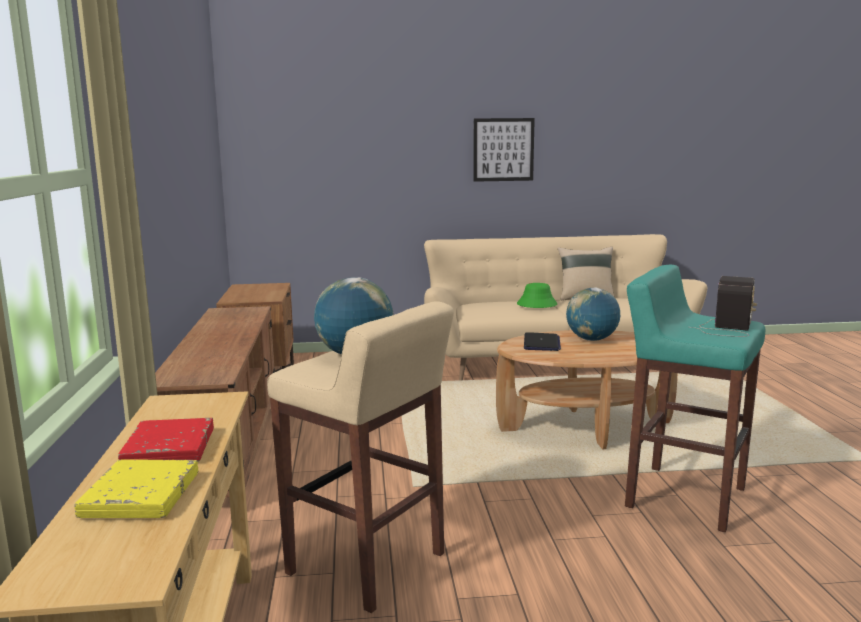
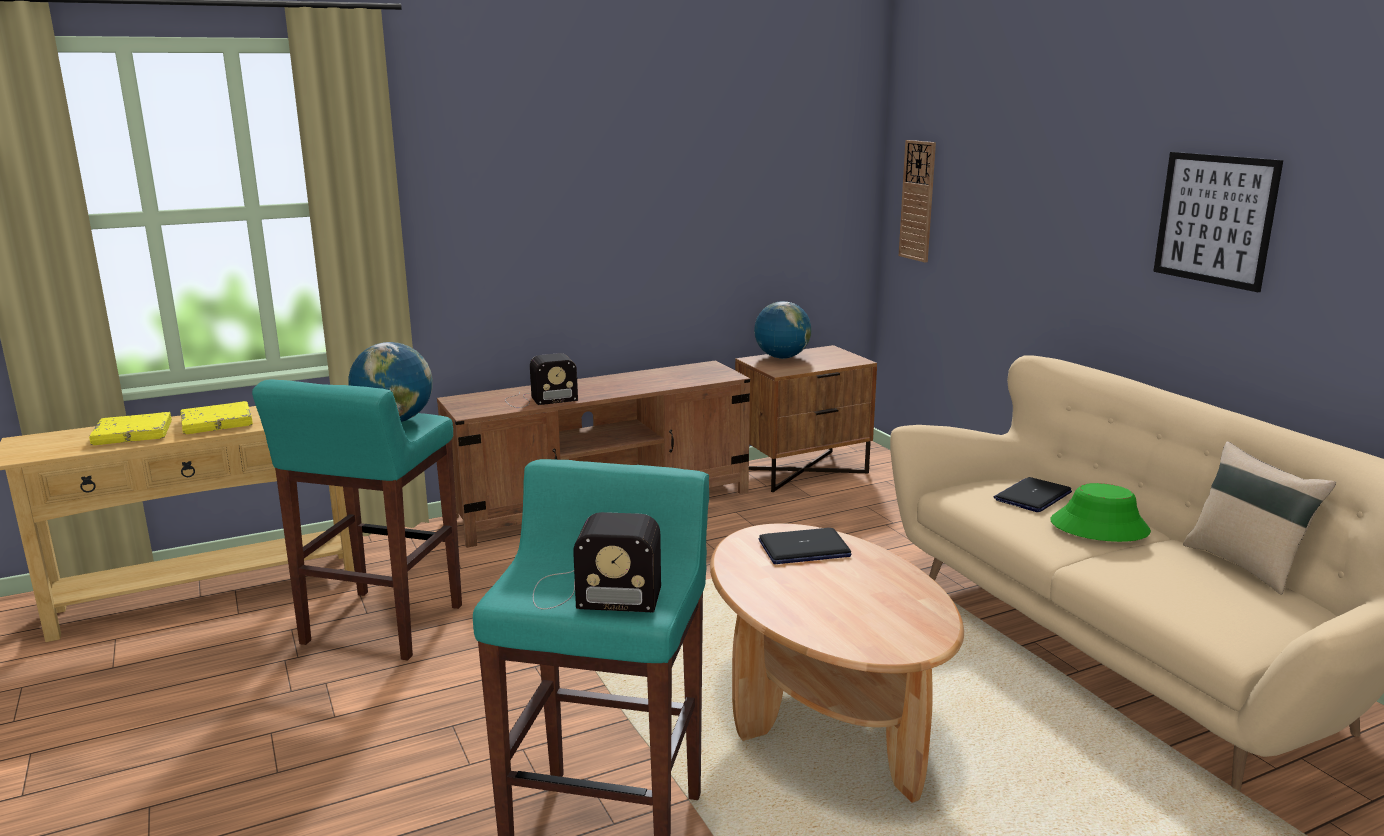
camera: 70 degrees right, 5 degrees up
(169, 448) = (217, 423): red book -> yellow book
(220, 355) = (538, 399): none -> radio
(268, 168) = (918, 201): none -> wall clock
(368, 565) = (381, 626): beige stool -> turquoise stool
(491, 306) = (1033, 496): none -> laptop
(592, 340) = (862, 584): globe -> globe (782, 357)

